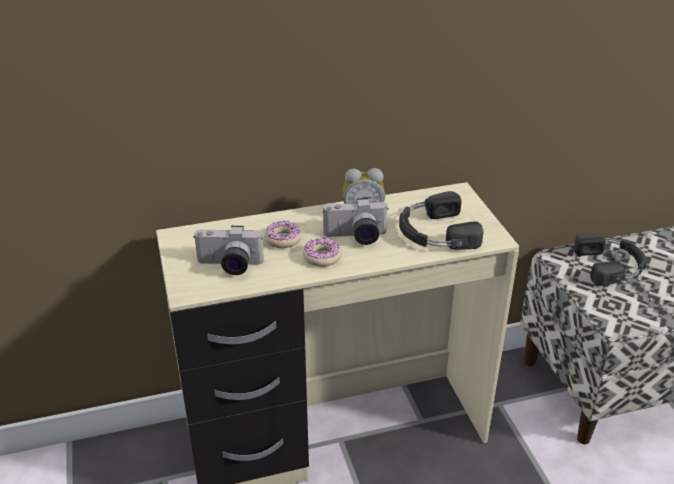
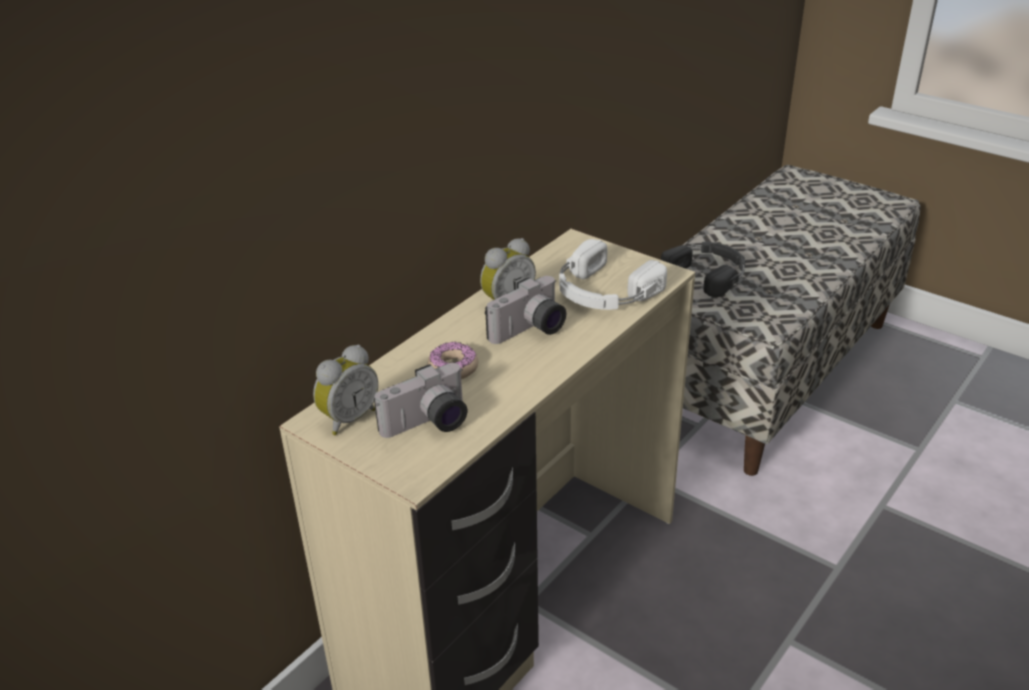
camera: 35 degrees left, 0 degrees up
(192, 242) = (348, 418): none -> alarm clock
(322, 257) = (521, 367): donut -> none
(435, 232) = (603, 291): black headphones -> white headphones

